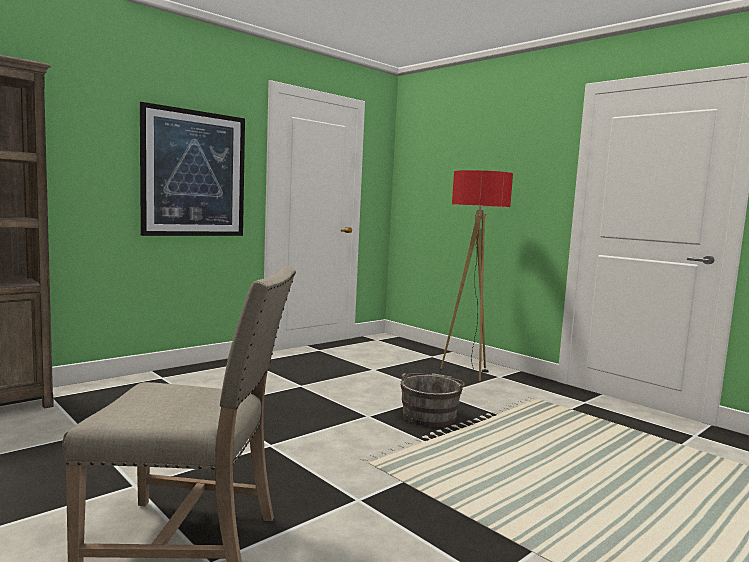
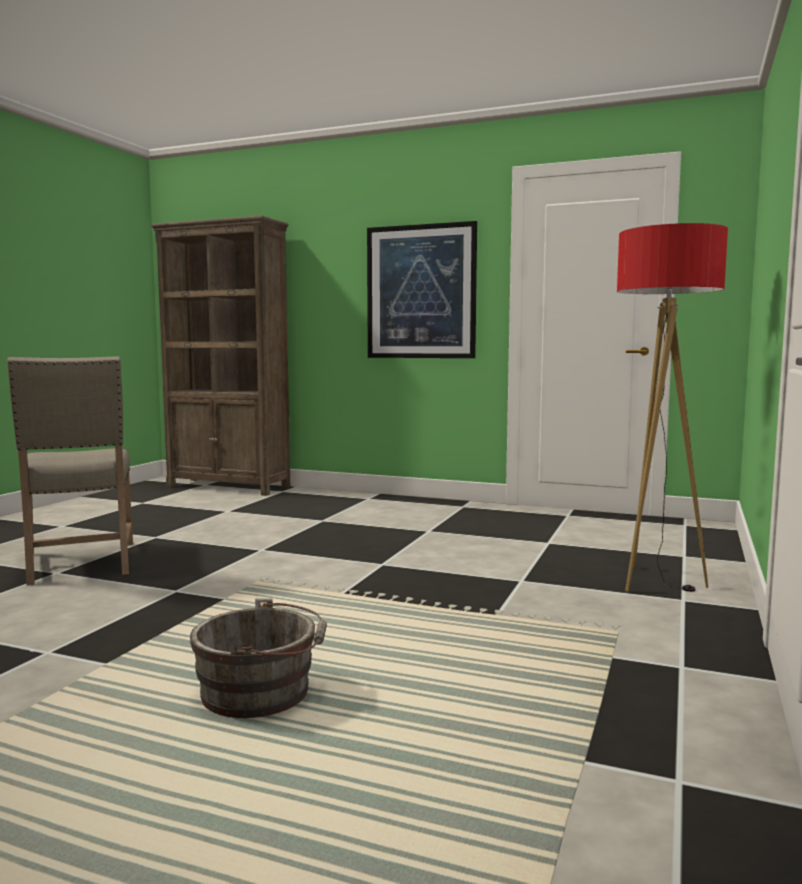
camera: 65 degrees right, 0 degrees up
(430, 415) = (428, 585): grey bucket -> grey bucket (262, 693)

